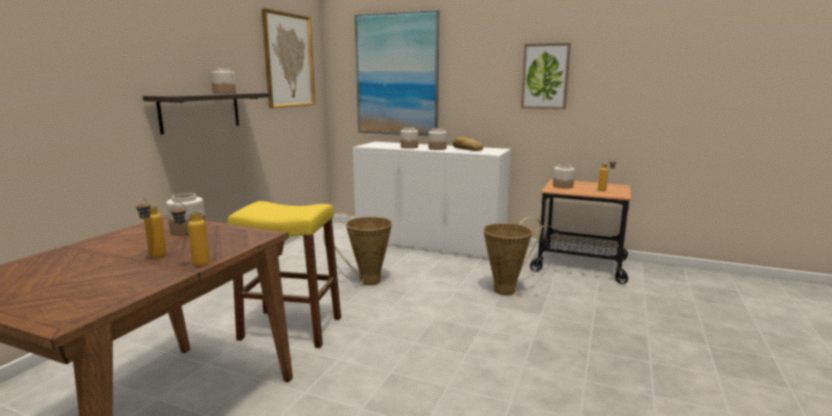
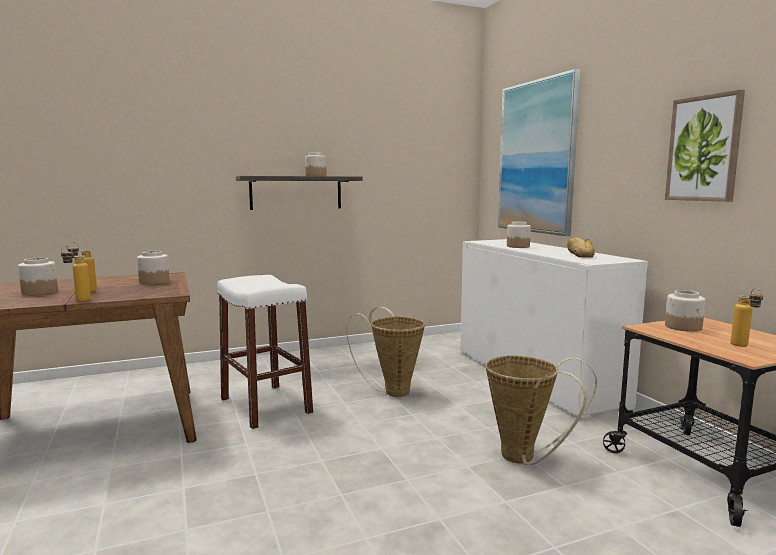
camera: 45 degrees right, 5 degrees down
(288, 60) = (419, 145): picture -> none
(291, 328) = (265, 406): yellow stool -> white stool
(437, 148) = (543, 251): jar -> jar (40, 292)

